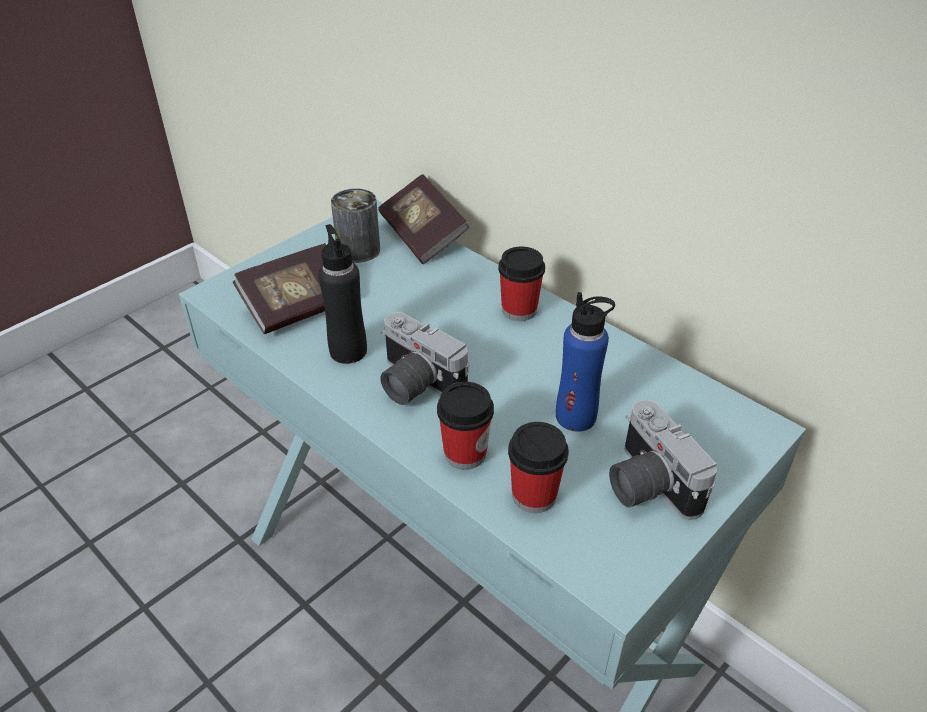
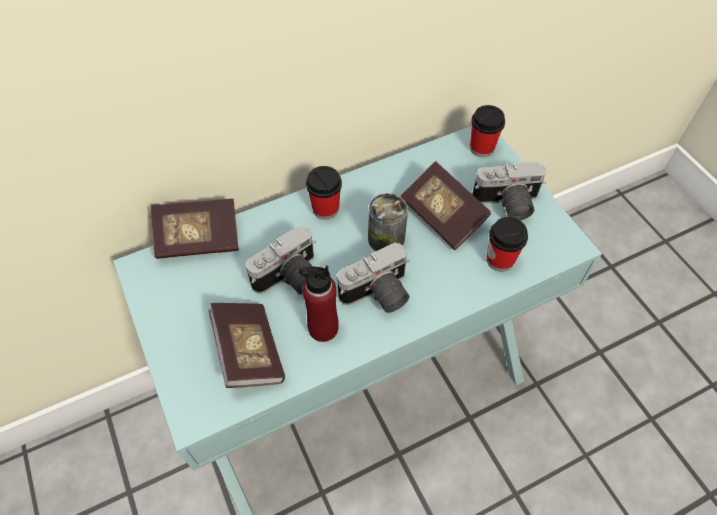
camera: 70 degrees left, 15 degrees up
(348, 351) = (323, 328): black bottle -> red bottle
(358, 250) = (192, 290): can -> can (386, 239)
(403, 310) = (290, 279): none -> camera
(465, 453) = (454, 284): cup -> cup (481, 148)
(576, 417) = (442, 216): blue bottle -> book

